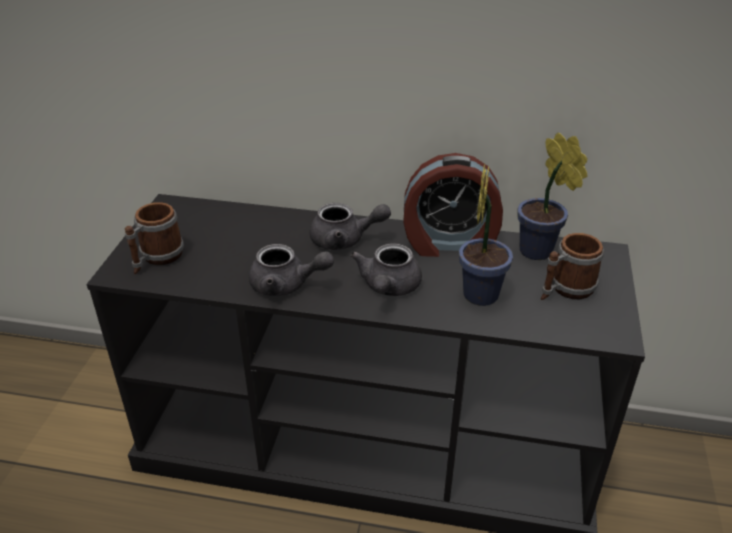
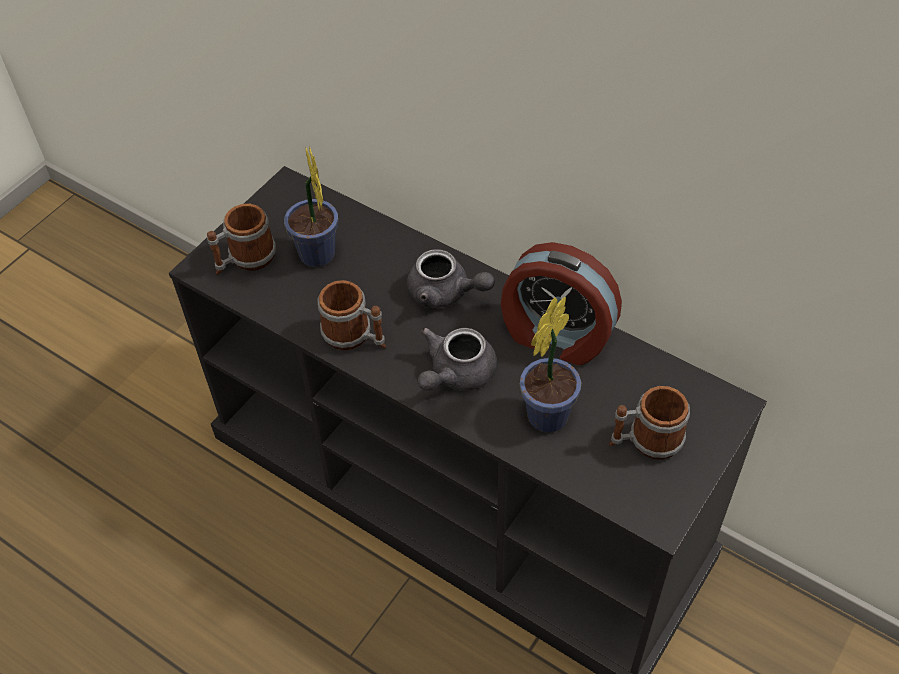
camera: 25 degrees right, 15 degrees up
(286, 285) = (355, 337): grey teapot -> mug
(539, 253) = (650, 380): potted plant -> potted plant (318, 258)

